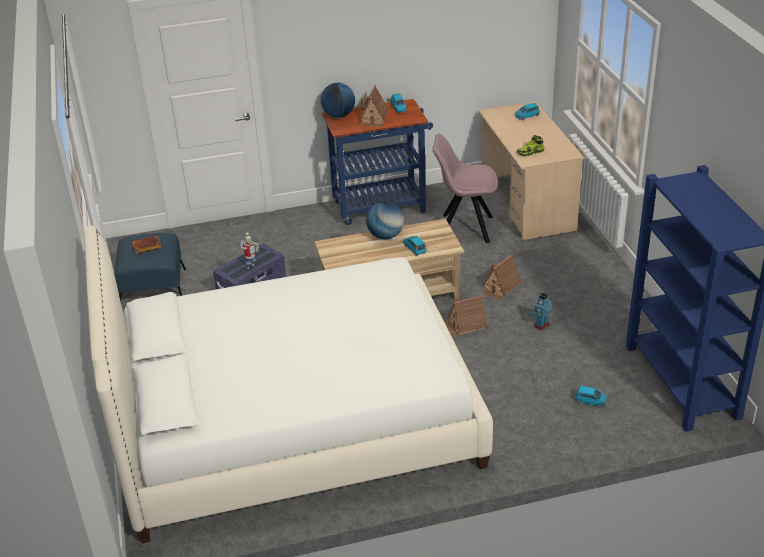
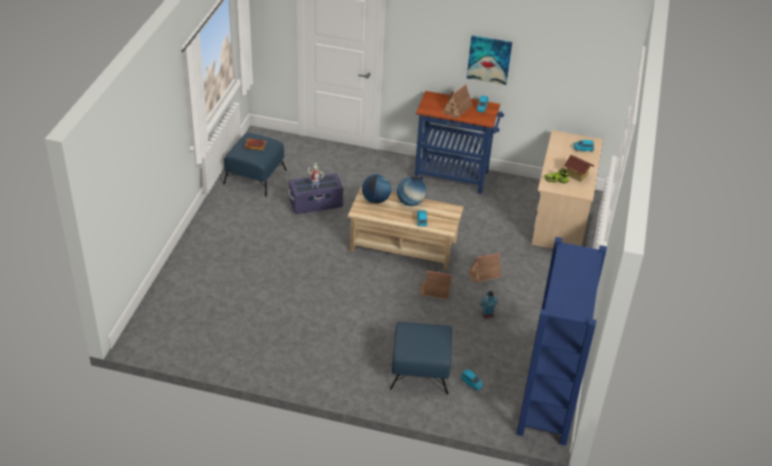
camera: 25 degrees right, 5 degrees up
(293, 421) = (270, 306): white bed -> none
(338, 115) = (434, 97): globe -> globe (376, 200)
(391, 47) = (489, 59): none -> picture
(465, 228) = (499, 218): pink chair -> none
(524, 412) = (419, 369): none -> blue ottoman
(545, 141) = (576, 175): none -> toy house

